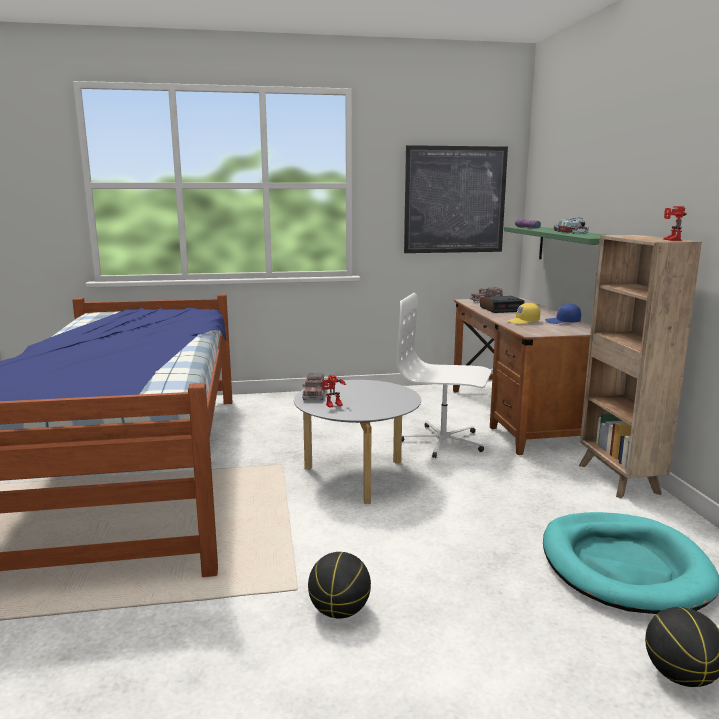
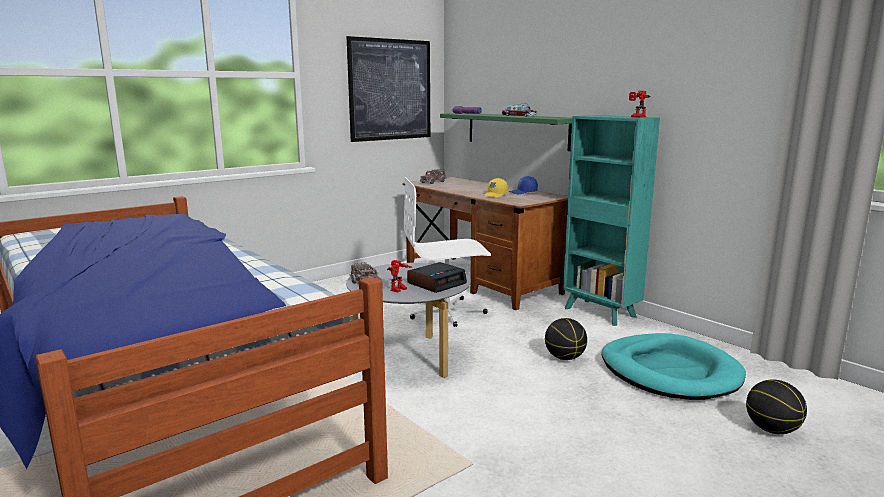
camera: 30 degrees left, 0 degrees up
(339, 611) = (526, 468): basketball -> basketball (564, 358)
(501, 309) = (458, 187): alarm clock -> alarm clock (436, 283)
(619, 479) = (601, 313): brown bookcase -> turquoise bookcase

